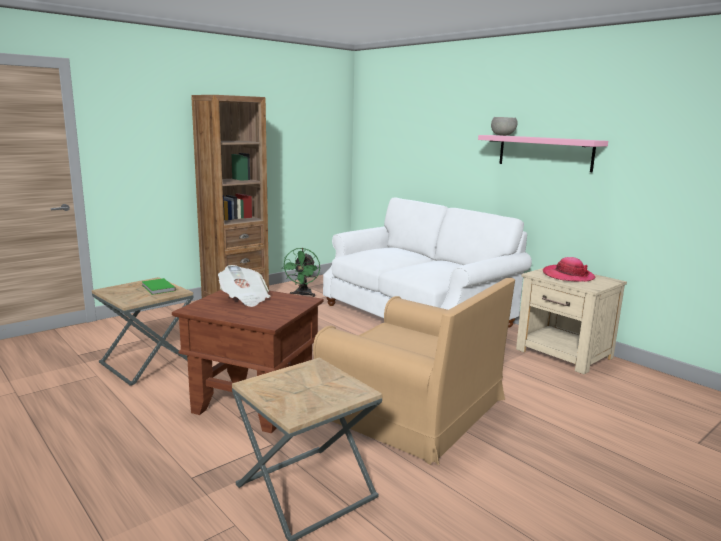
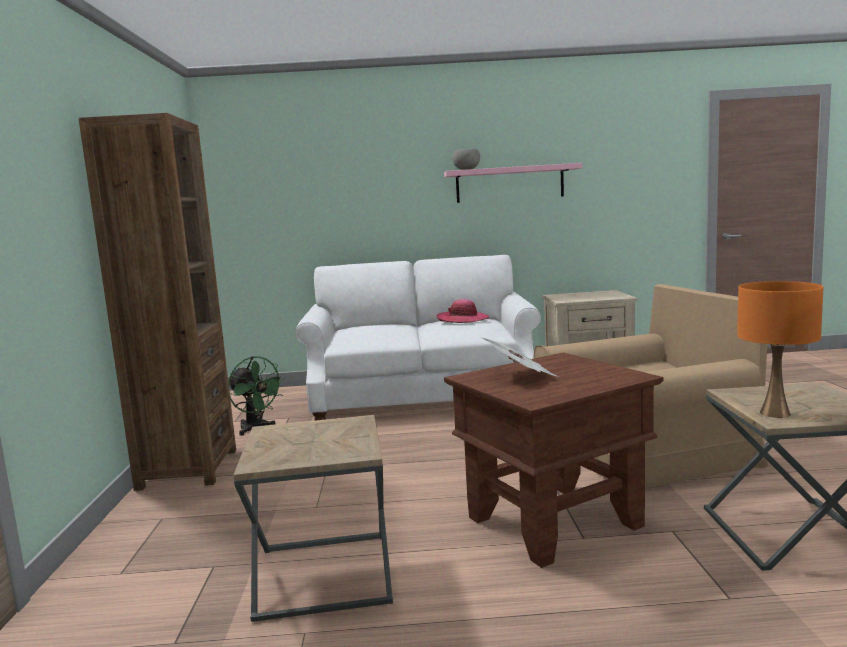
camera: 50 degrees left, 5 degrees down
(157, 288) = (317, 431): green book -> none
(269, 382) = (775, 413): none -> orange table lamp
(568, 276) = (582, 296): hat -> hat (462, 319)

